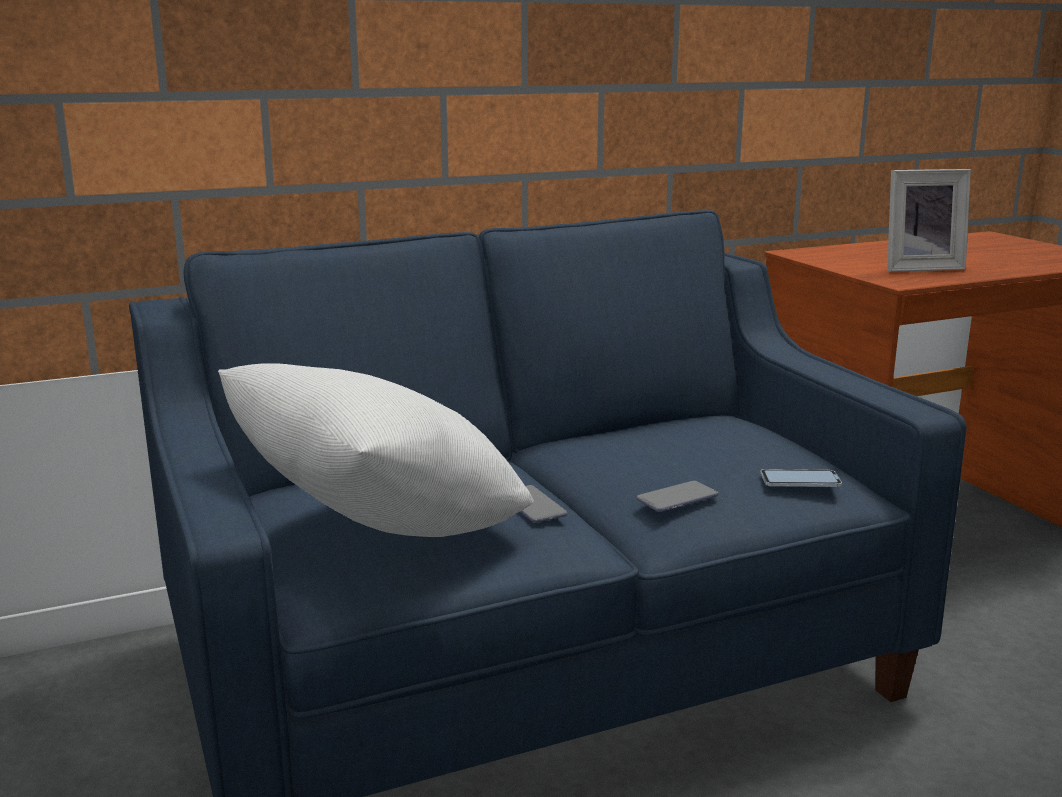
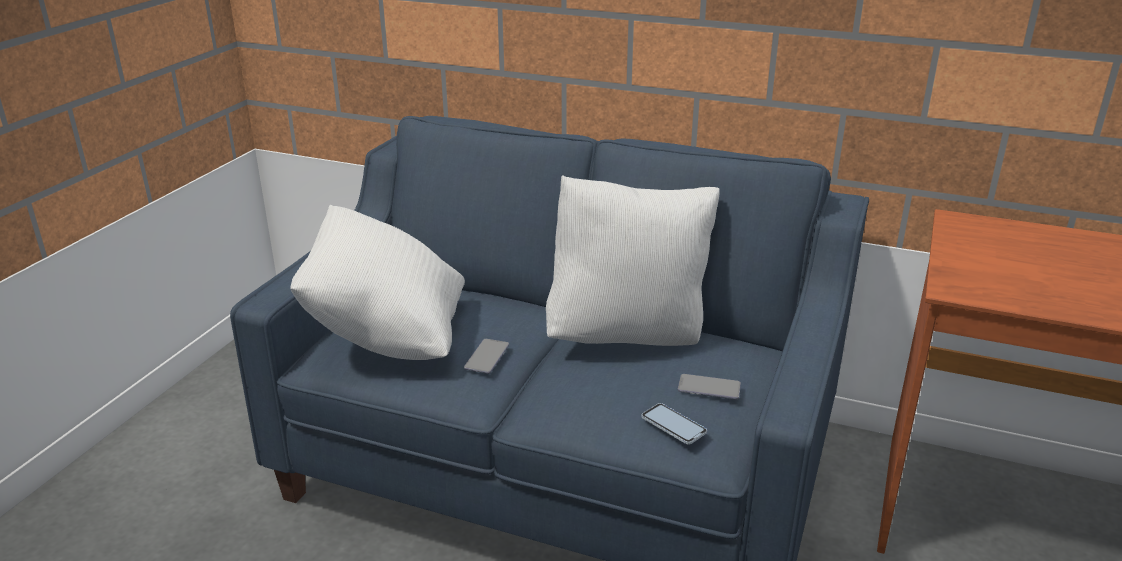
camera: 45 degrees right, 10 degrees up
(619, 442) = (629, 335): none -> white pillow
(677, 498) = (570, 395): phone -> phone (709, 388)
(919, 268) = (1027, 279): picture frame -> none

